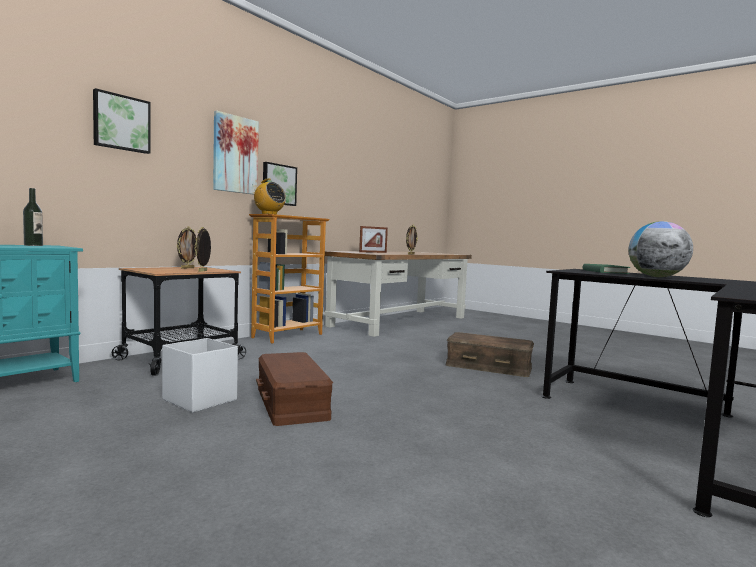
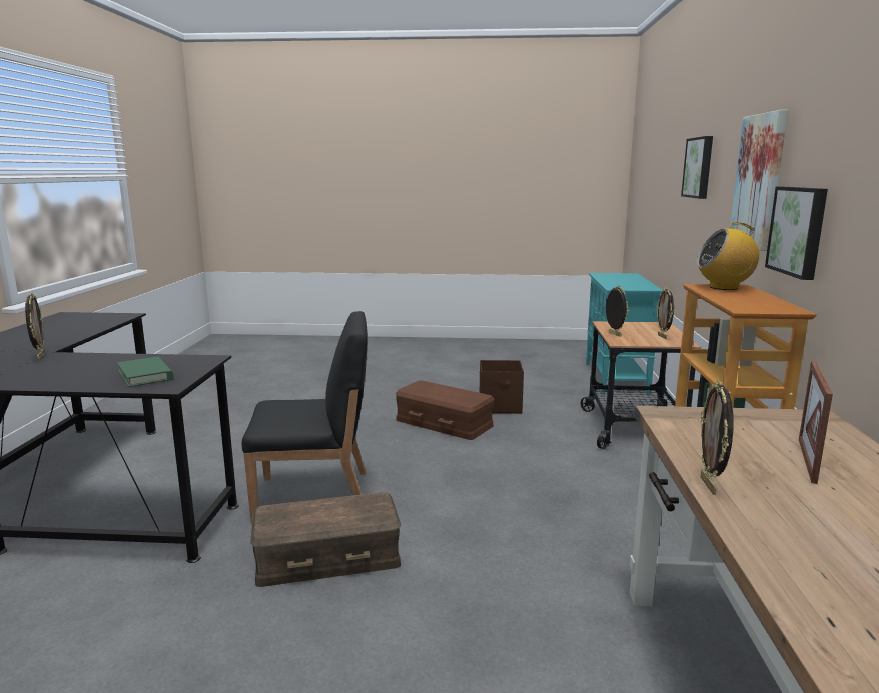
camera: 145 degrees right, 10 degrees up
(33, 245) = (635, 286): bottle -> none
(199, 399) = (501, 406): white storage box -> brown storage box
(479, 387) = (315, 496): none -> black chair
(657, 277) = (98, 362): globe -> none
(729, 283) = (40, 356): none -> picture frame

